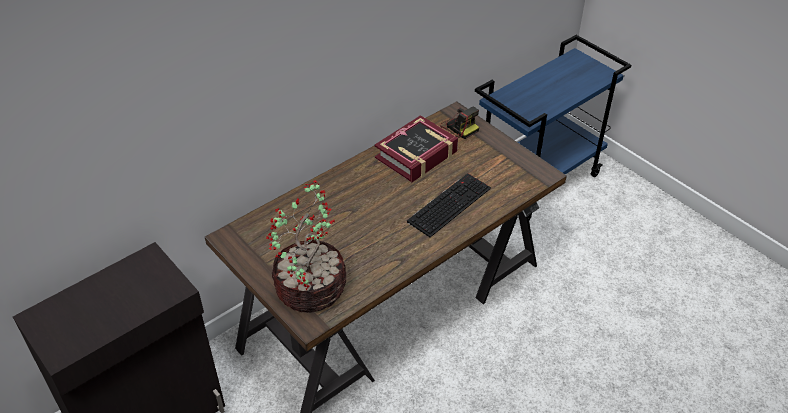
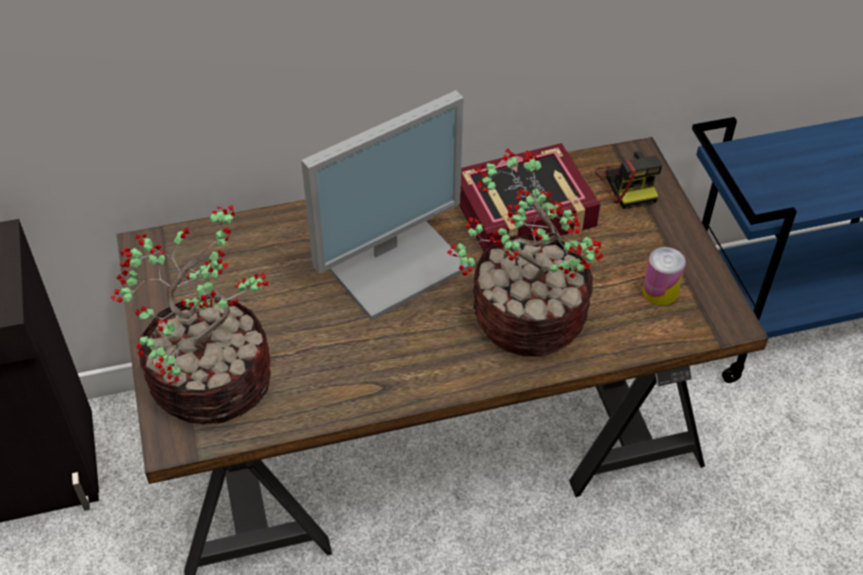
camera: 25 degrees right, 5 degrees up
(365, 199) = (392, 259): none -> monitor
(449, 204) = (524, 316): keyboard -> potted plant
(505, 171) = (660, 292): none -> can

